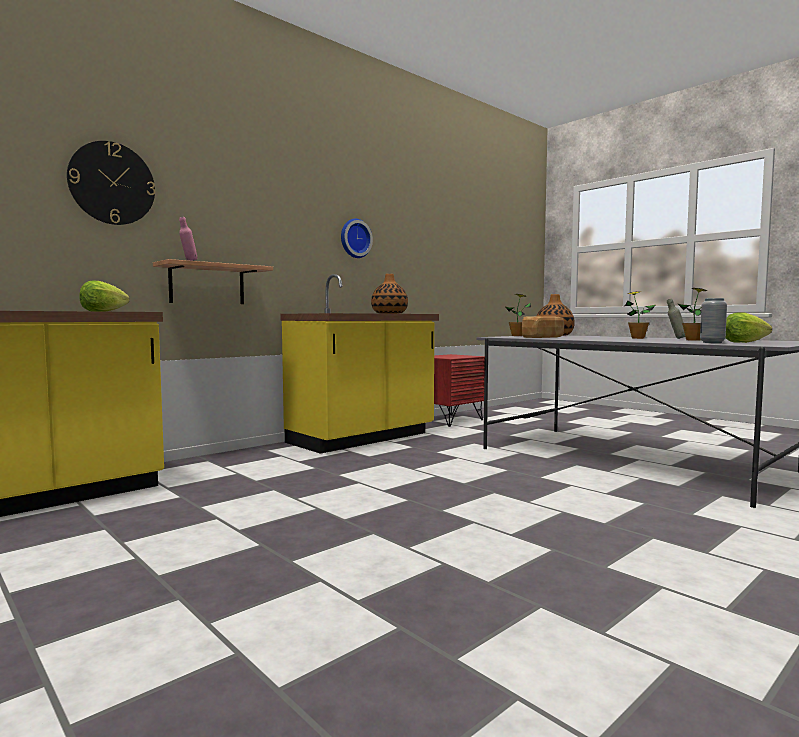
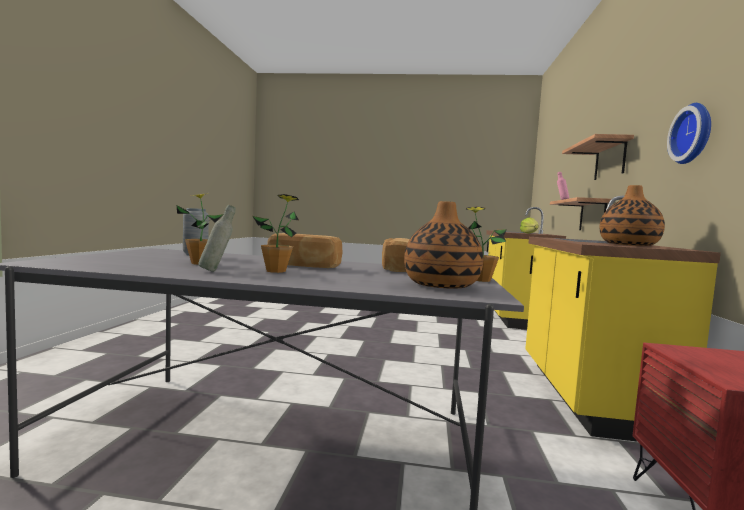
camera: 140 degrees right, 0 degrees up
(112, 183) = (575, 157): wall clock -> none
(237, 223) = (610, 160): none -> shelf
(614, 339) = (303, 265): none -> bread
(744, 342) = (154, 256): lettuce -> none

